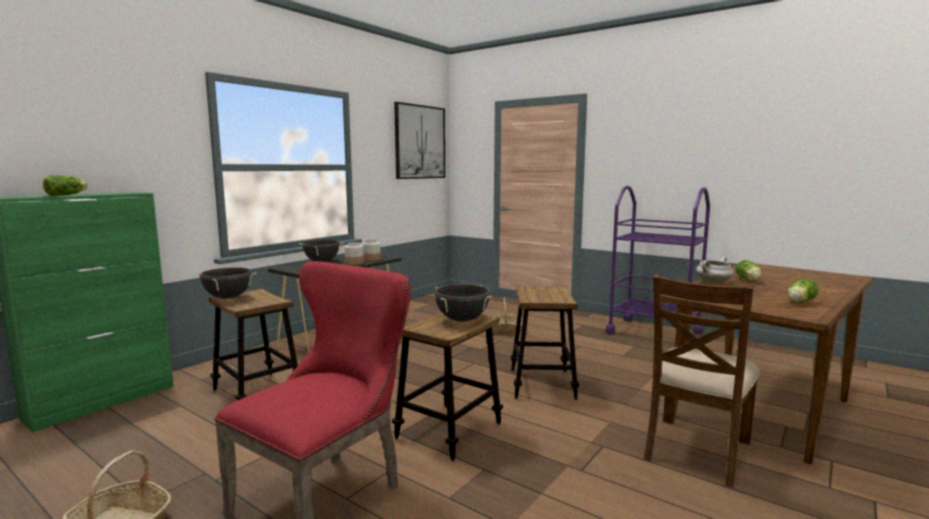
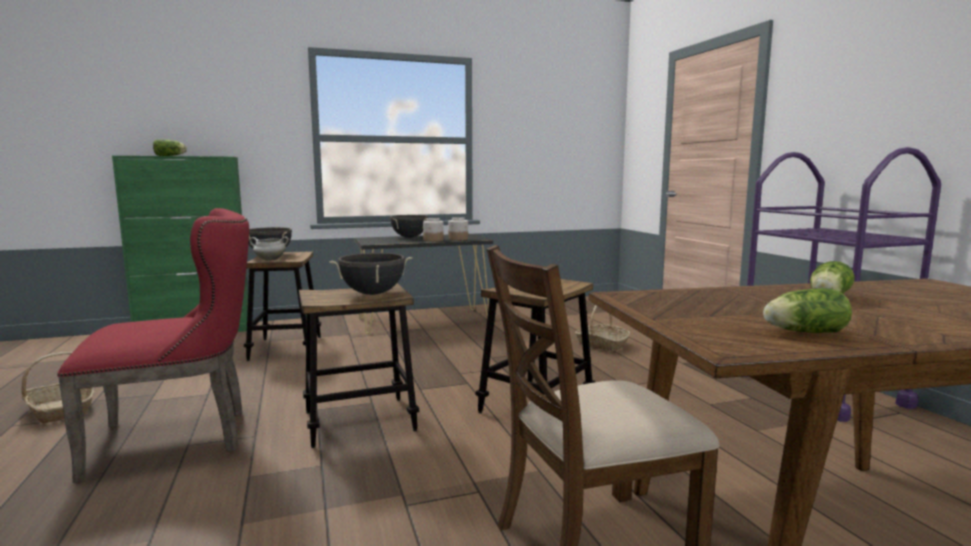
camera: 35 degrees right, 0 degrees up
(420, 142) = (575, 112): picture -> none
(713, 283) = (736, 292): white cooking pot -> white cooking pot (269, 260)

